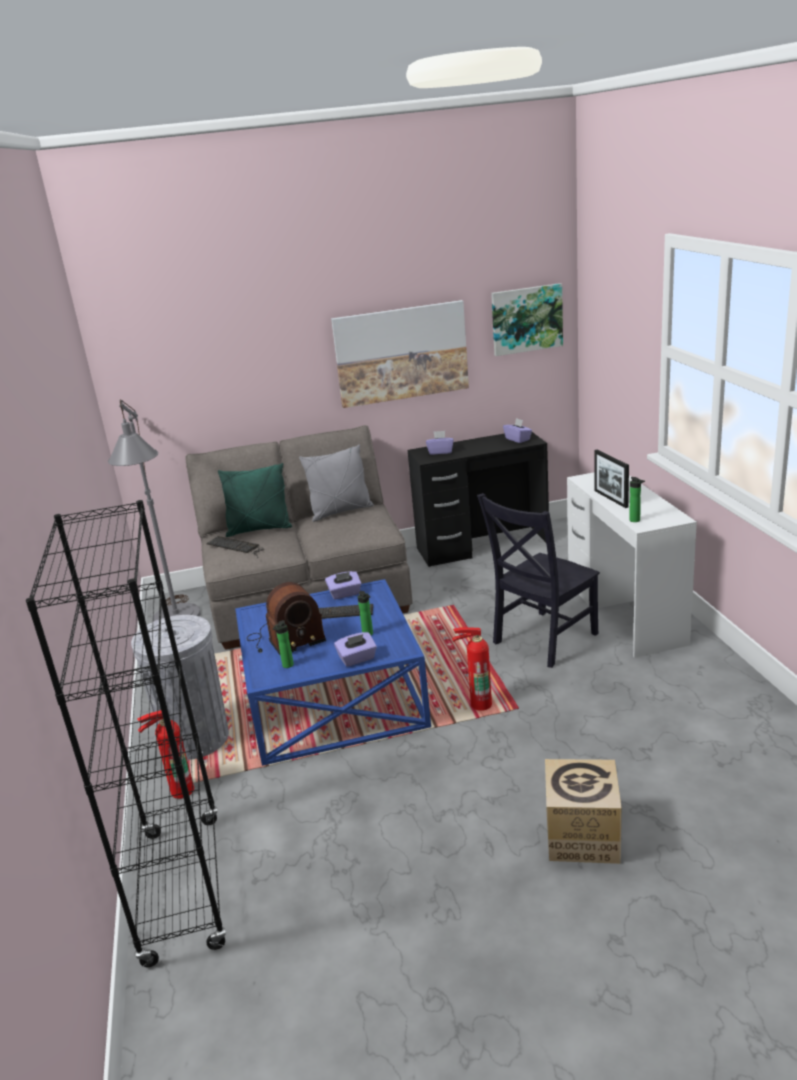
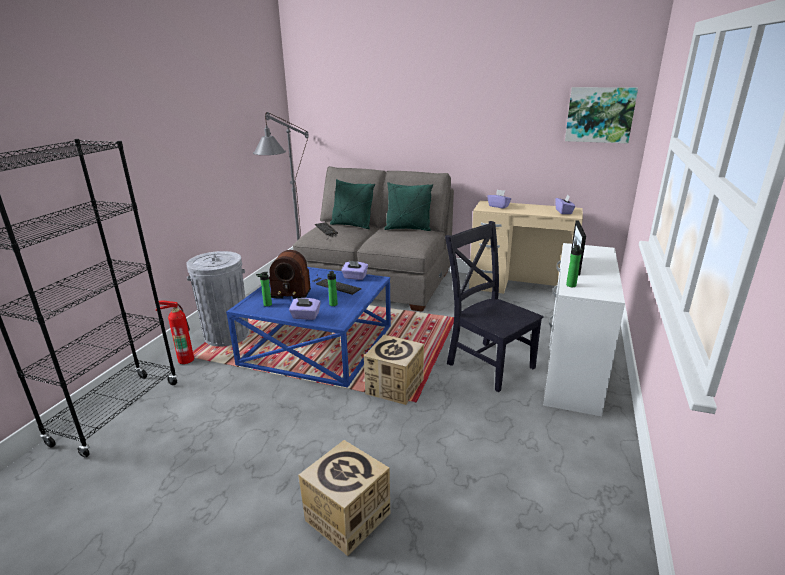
camera: 30 degrees right, 0 degrees up
(341, 511) = (408, 229): grey pillow -> green pillow
(401, 353) = (488, 125): picture -> none
(479, 704) = (394, 387): fire extinguisher -> cardboard box
(482, 546) = (519, 288): black desk -> beige desk
(542, 640) = (488, 363): black chair -> black chair turned 60 degrees clockwise

